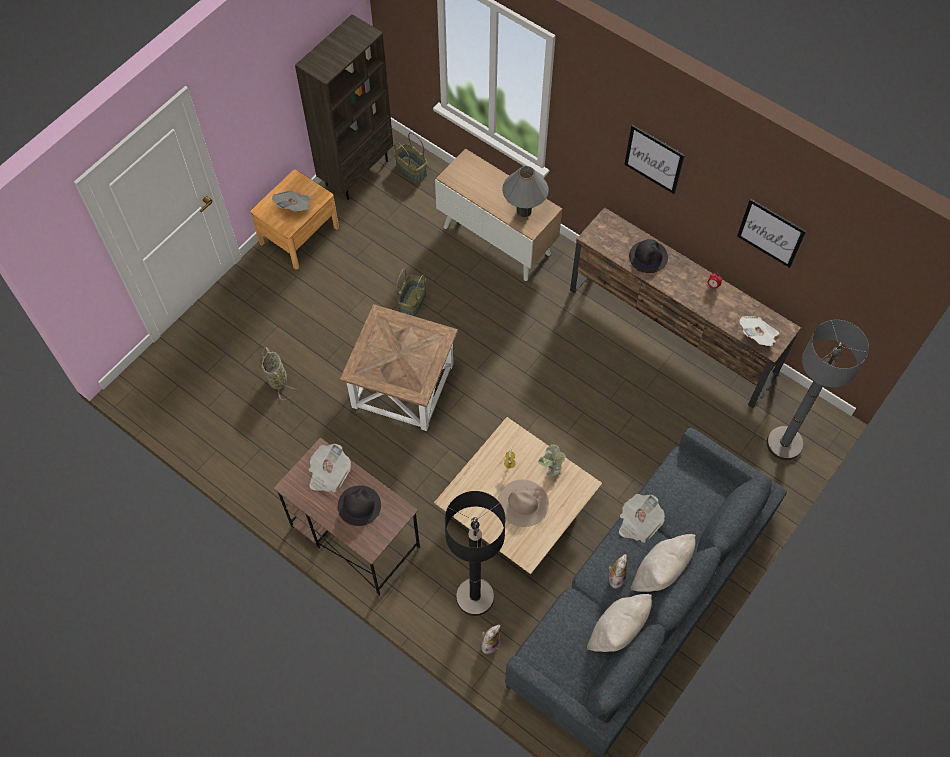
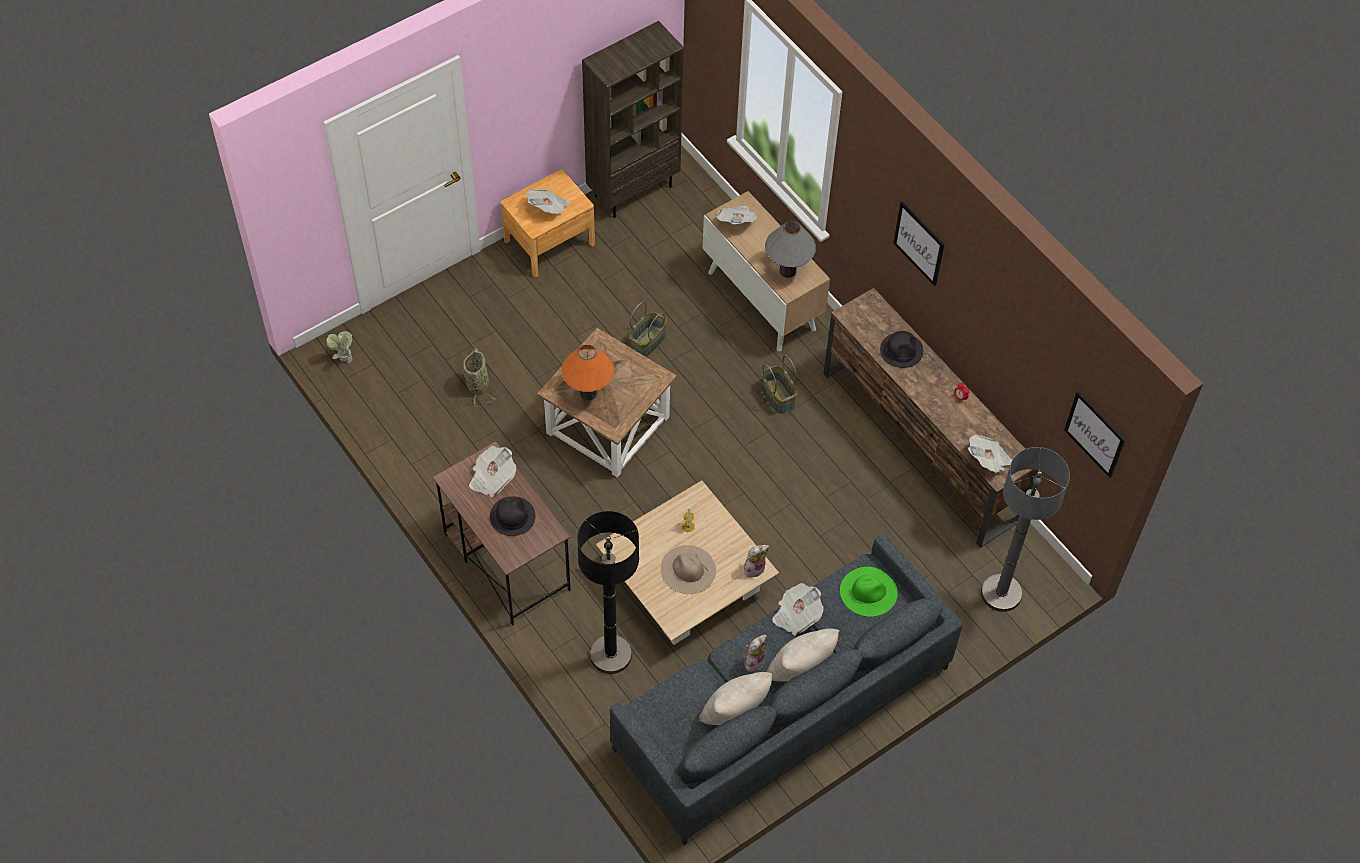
camera: 15 degrees right, 5 degrees down
(385, 366) = (588, 393): none -> orange table lamp
(412, 169) = (694, 202): basket -> basket (778, 396)
(465, 178) = (737, 222): none -> newspaper
(489, 643) = (610, 703): plush toy -> plush toy (754, 568)
(551, 470) = (729, 545): potted plant -> potted plant (343, 359)
(692, 482) = (868, 591): none -> green hat
(771, 233) = (1015, 348): picture -> picture (1094, 434)

